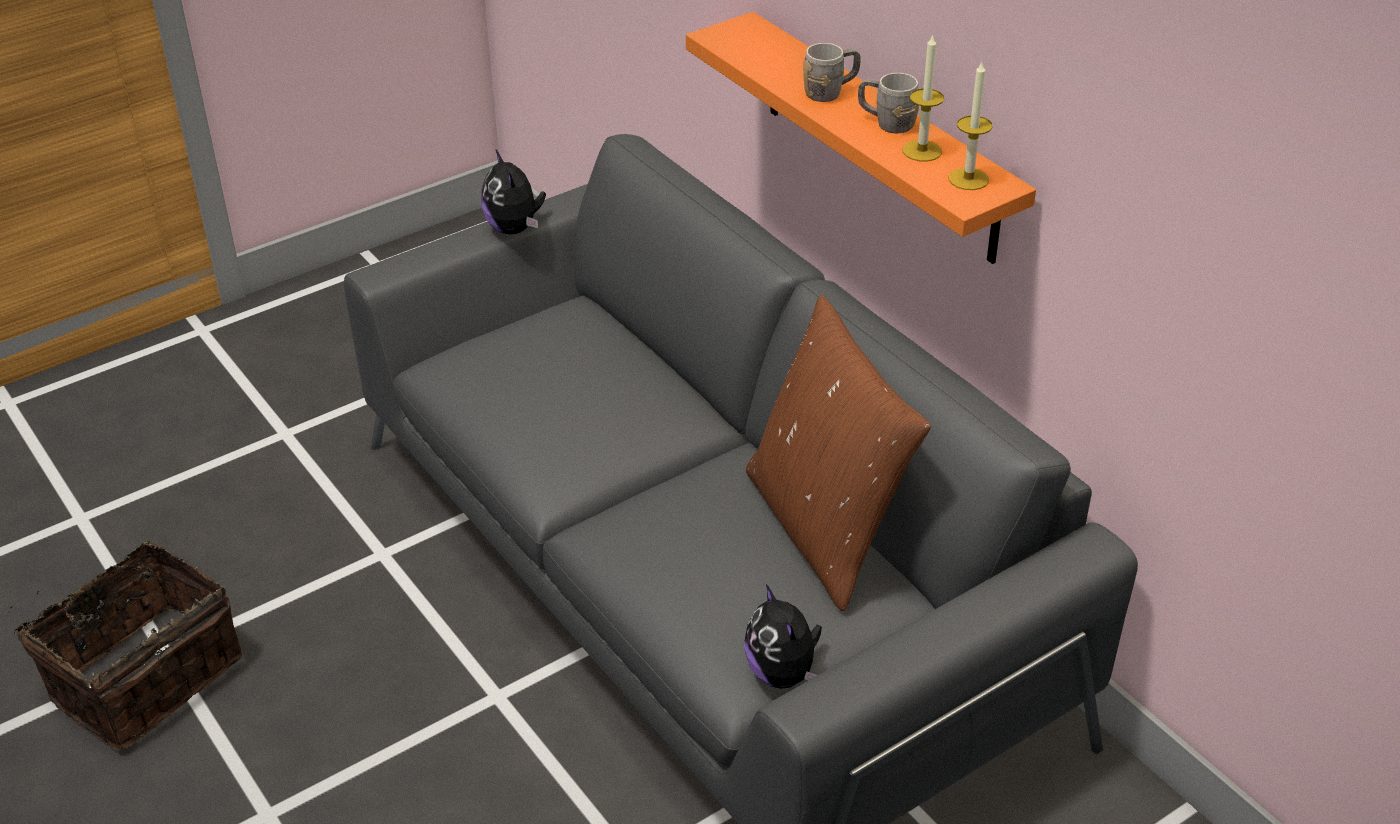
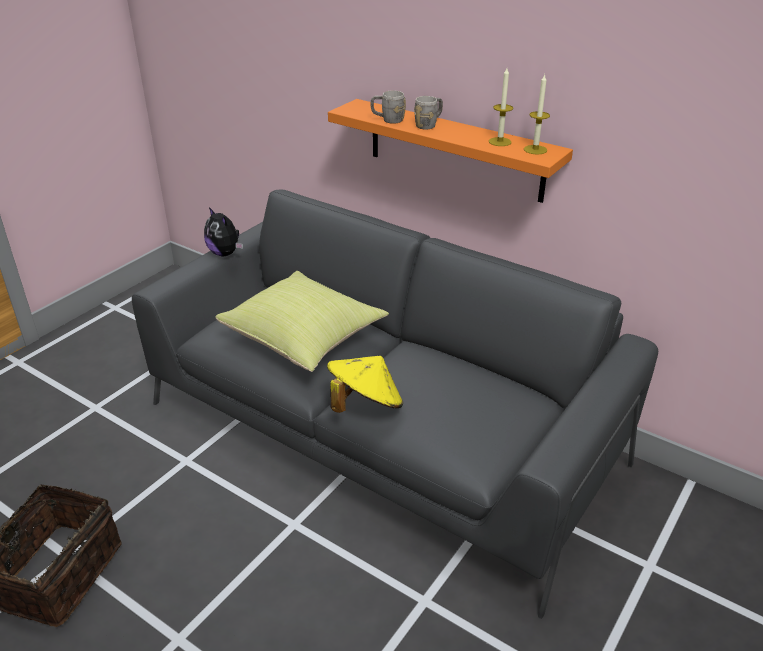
camera: 20 degrees left, 5 degrees down
(583, 405) = (305, 339): none -> yellow pillow
(616, 539) = (365, 405): none -> yellow hat
(783, 673) = (499, 455): plush toy -> none
(825, 528) = (477, 372): brown pillow -> none
(886, 123) = (470, 133): grey mug -> grey mug (388, 120)

